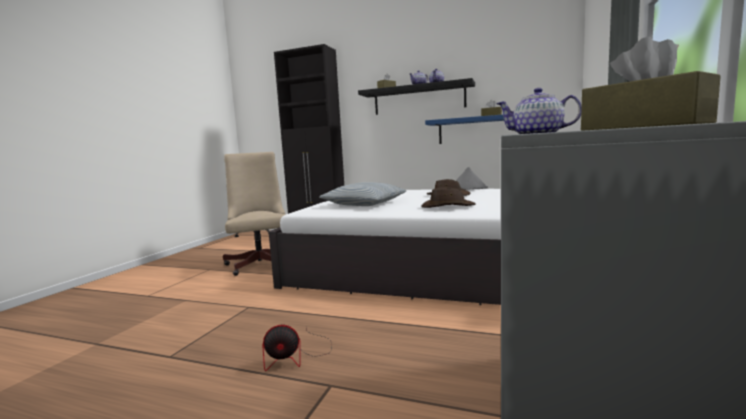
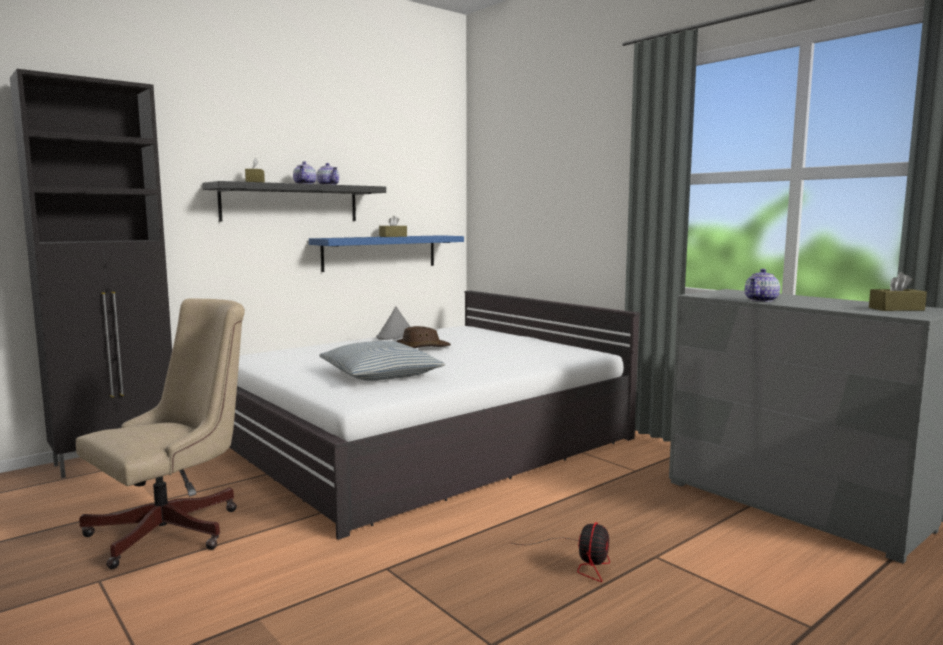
camera: 60 degrees left, 0 degrees up
(261, 263) = (175, 529): beige office chair -> beige office chair turned 120 degrees clockwise
(447, 206) = (492, 361): brown hat -> none

